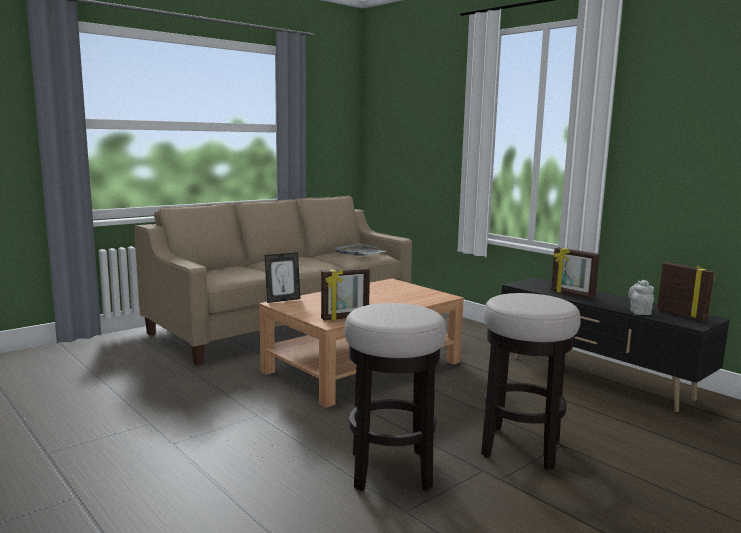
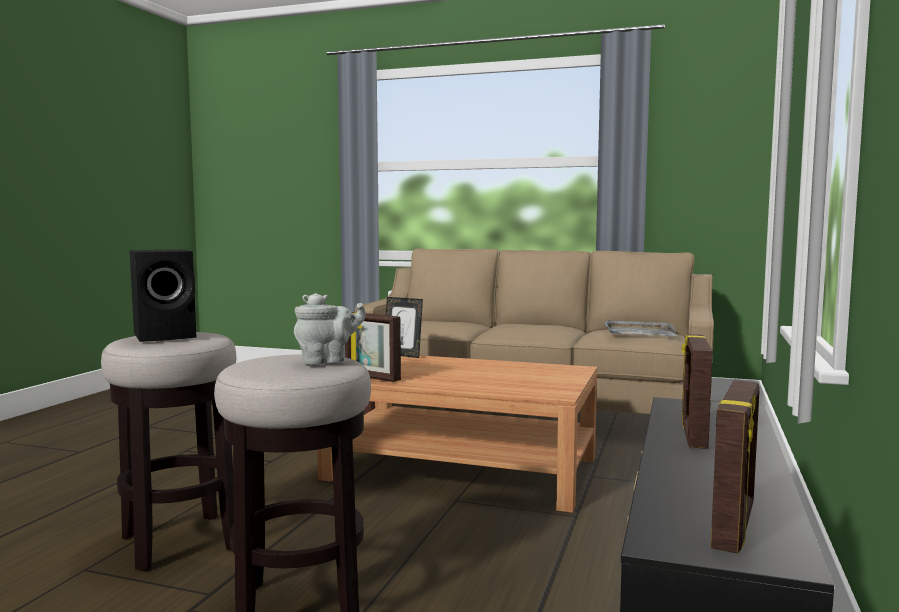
camera: 60 degrees right, 5 degrees down
(394, 311) = (167, 336): none -> black speaker
(639, 312) = (672, 488): grey teapot -> grey teapot (327, 361)

